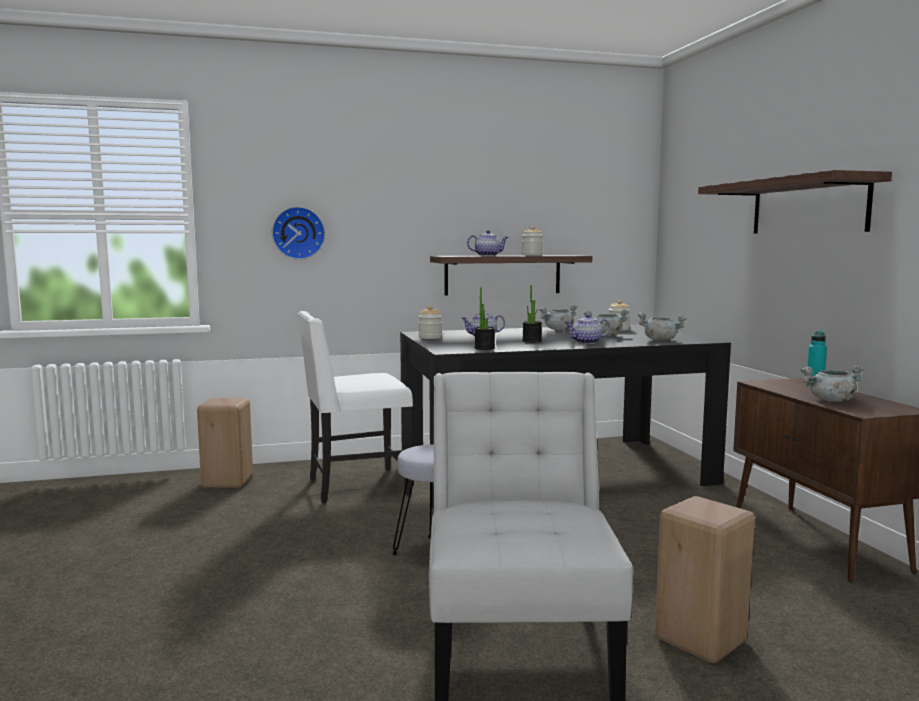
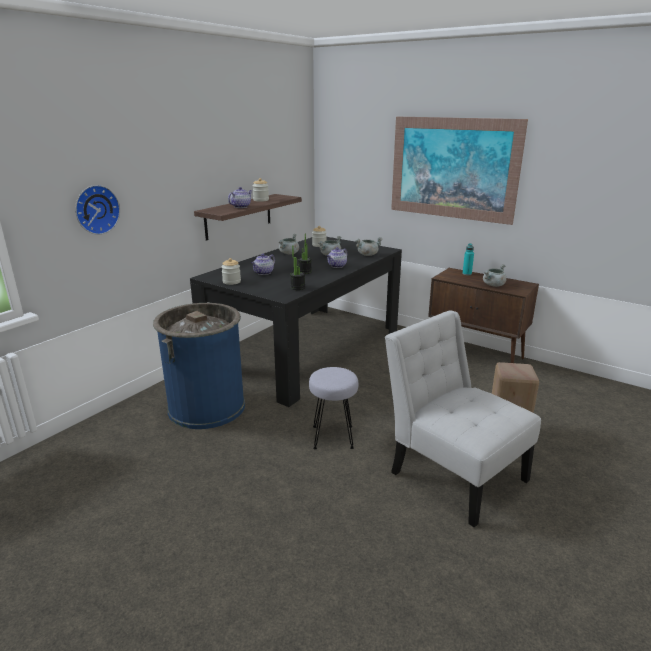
camera: 40 degrees left, 15 degrees up
(229, 481) = (99, 440): beige stool -> none
(355, 486) = (206, 407): white chair -> blue trash can
(808, 206) = (453, 168): shelf -> picture

